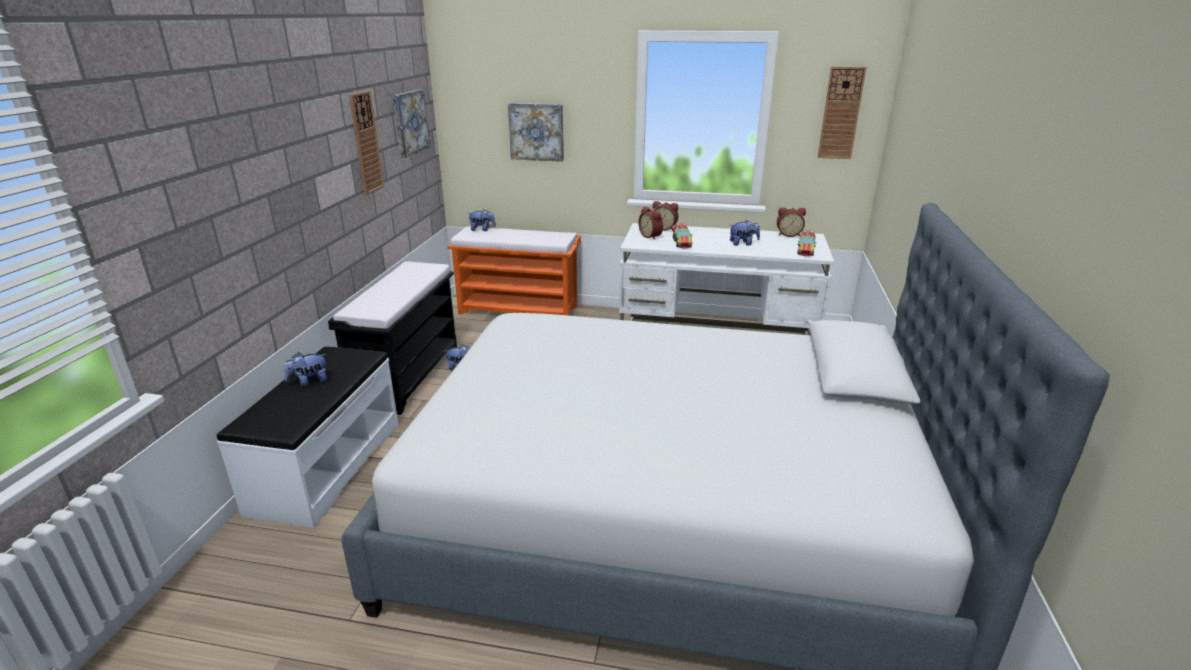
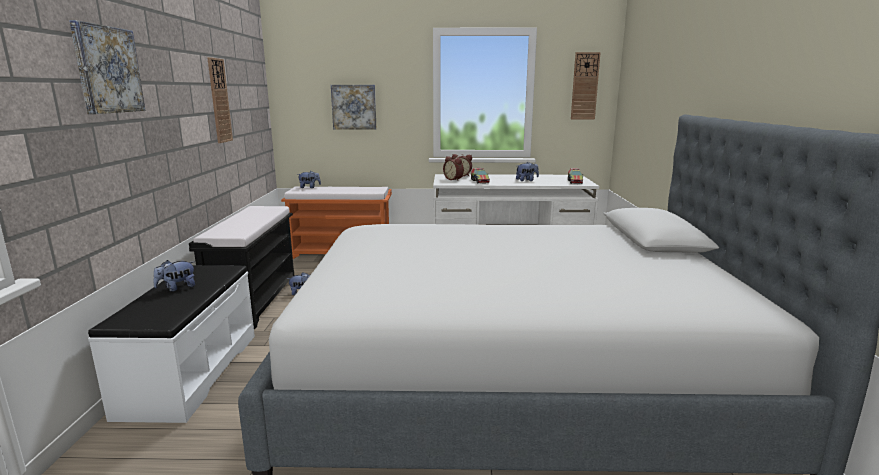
camera: 10 degrees left, 10 degrees down
(410, 122) = (251, 95): picture -> picture (107, 70)
(788, 234) = (556, 175): alarm clock -> none

